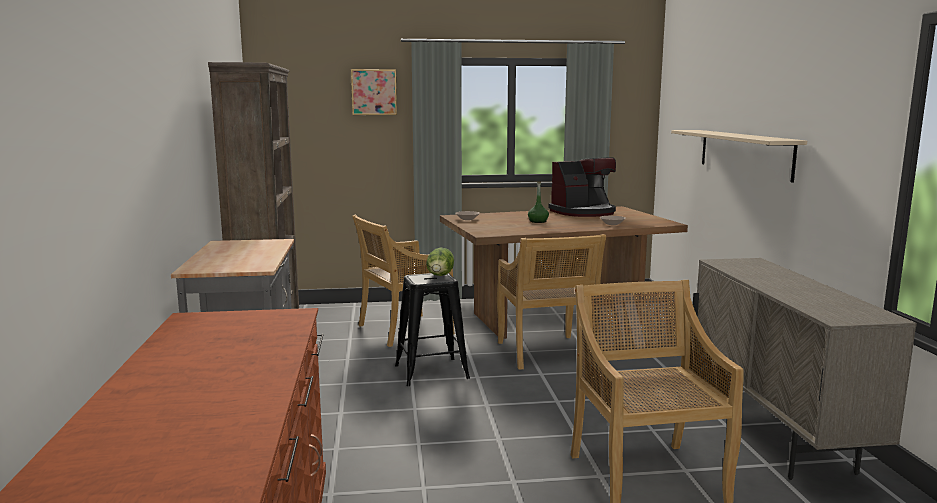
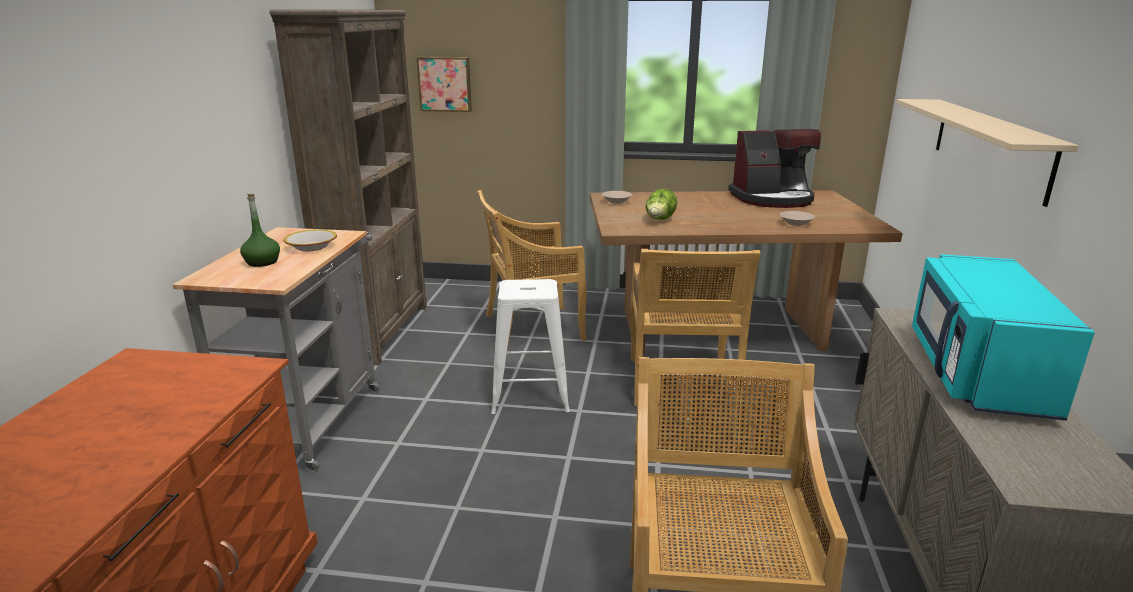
camera: 15 degrees right, 10 degrees up
(260, 249) = (311, 247): none -> bowl
(374, 92) = (522, 36): picture -> picture (445, 84)
(431, 372) = (529, 395): black stool -> white stool
(440, 276) = (541, 286): lettuce -> lettuce (660, 220)
(538, 221) = (701, 212): green bottle -> green bottle (262, 262)
(779, 281) = (975, 372): none -> turquoise microwave

